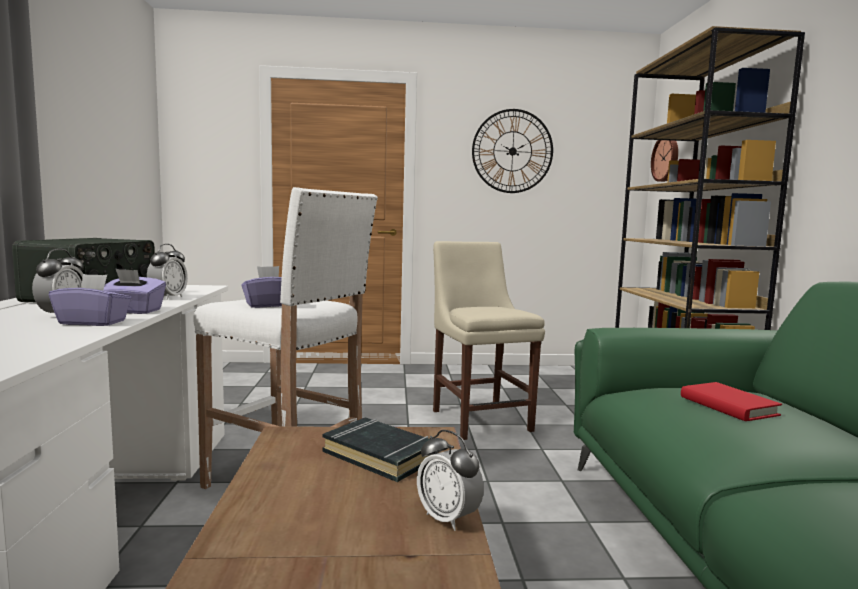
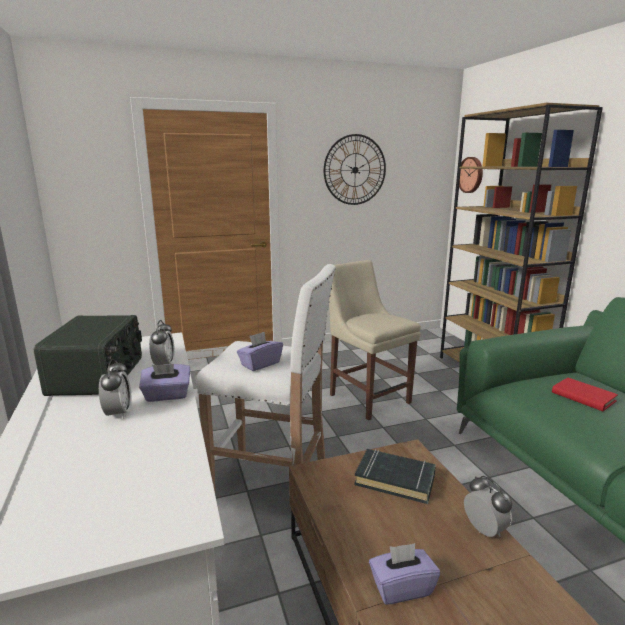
camera: 15 degrees left, 10 degrees up
(93, 322) = (163, 422): purple tissue box -> purple tissue box (401, 587)
(448, 518) = (484, 530): alarm clock -> alarm clock turned 150 degrees counterclockwise

